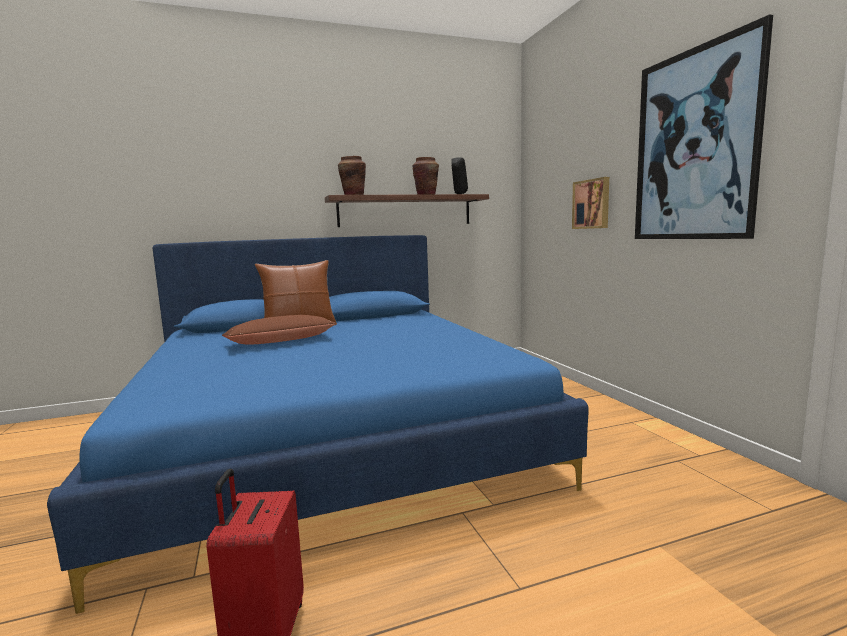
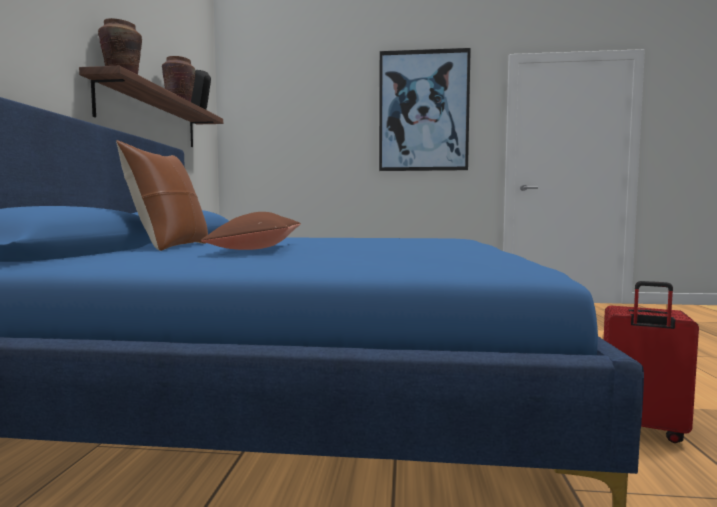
camera: 65 degrees left, 5 degrees down
(592, 204) = (327, 143): picture -> none

